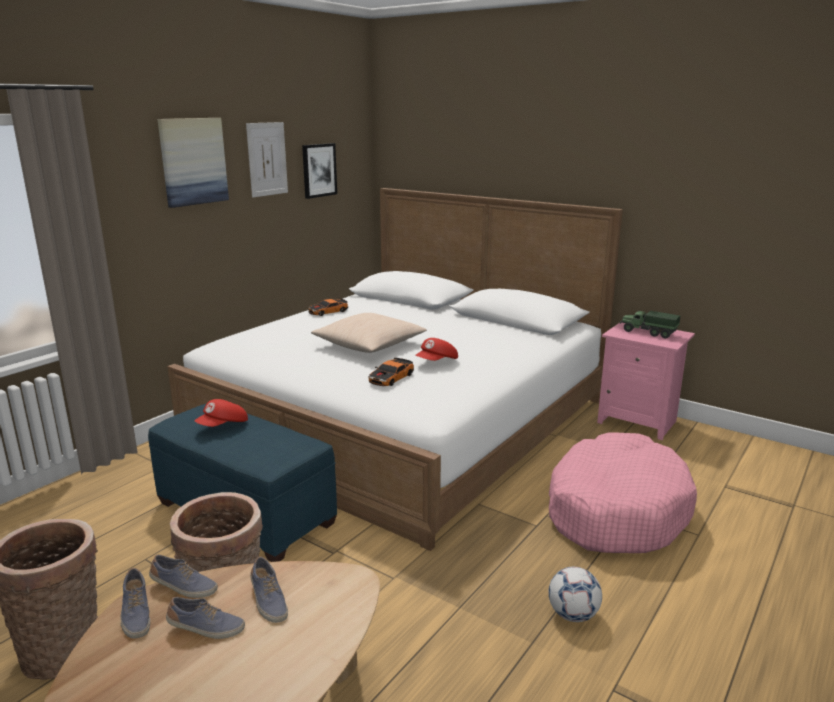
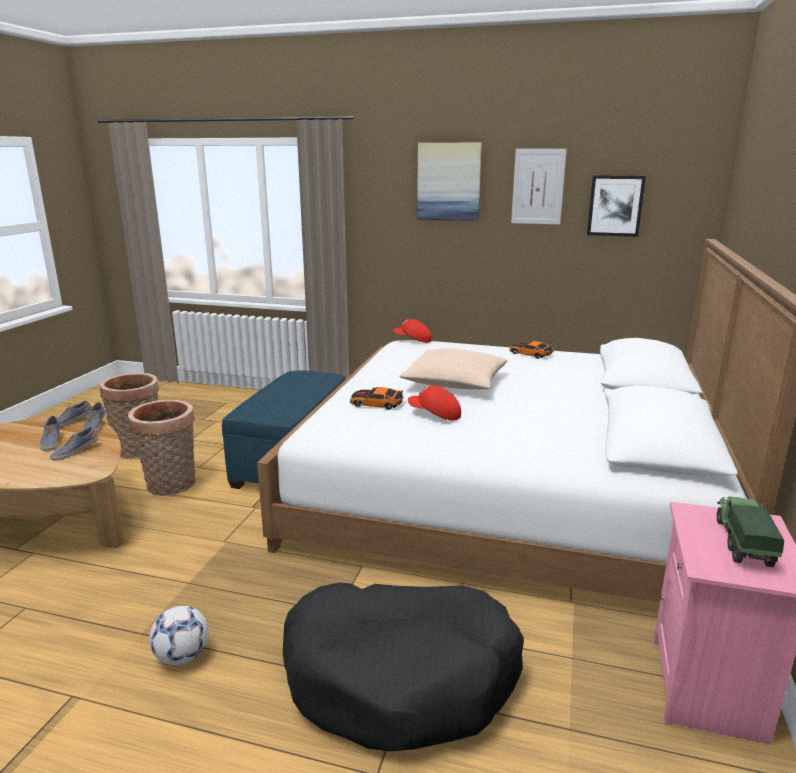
camera: 70 degrees right, 0 degrees up
(223, 426) = (298, 386): red cap -> red cap (413, 340)
(615, 510) = (402, 677): pink dog bed -> black dog bed

